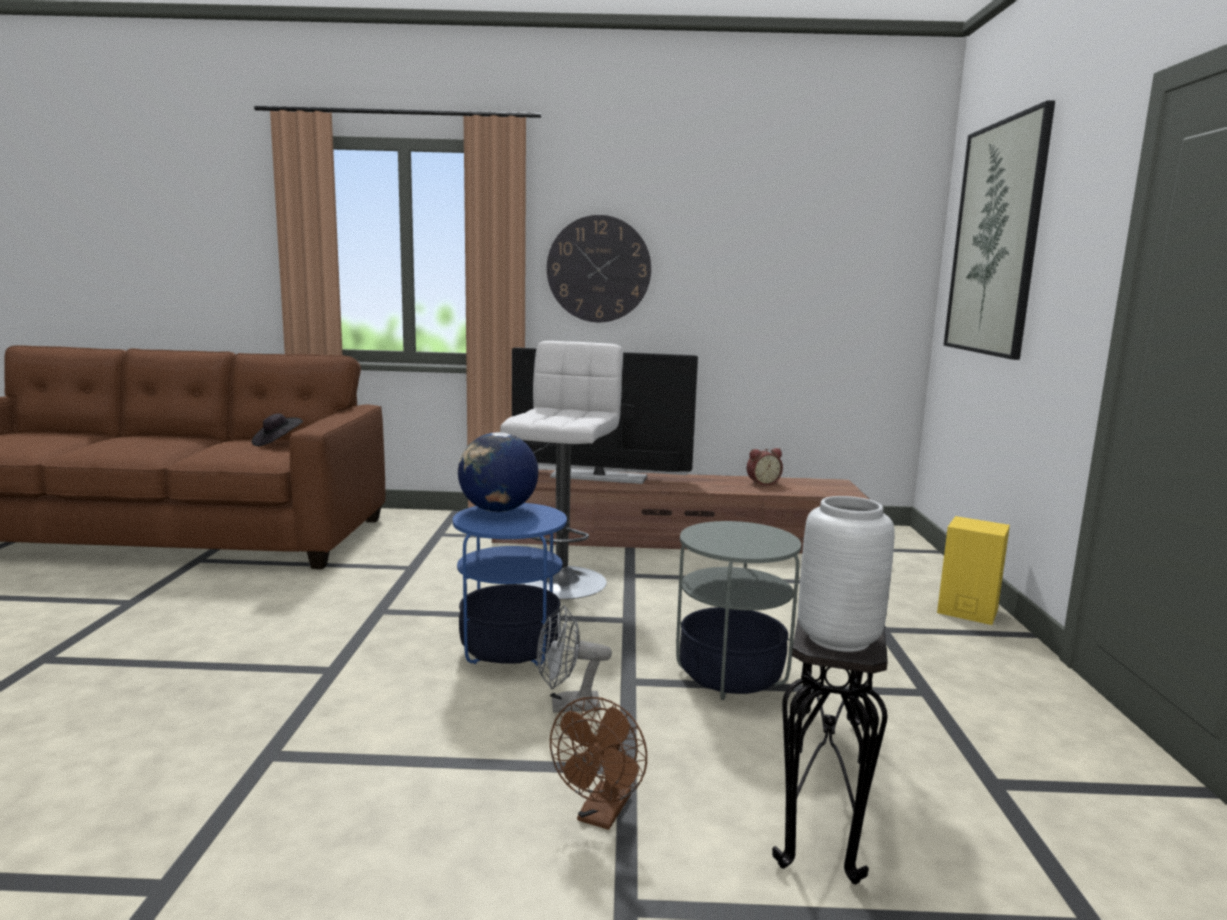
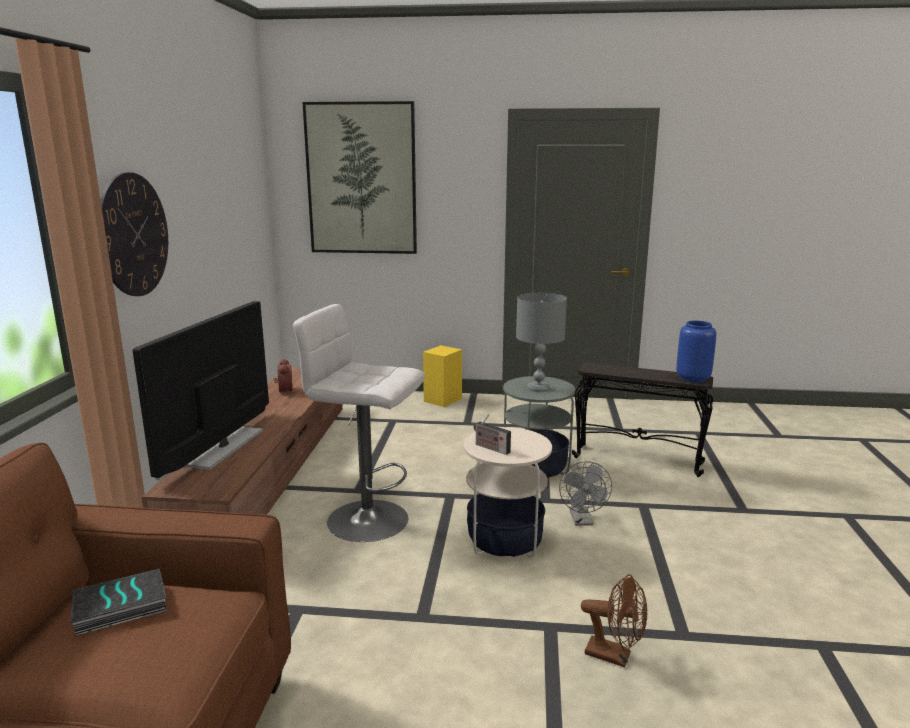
camera: 85 degrees left, 5 degrees up
(277, 443) = (119, 608): black hat -> book
(498, 510) = (490, 448): globe -> radio
(510, 650) = (505, 542): blue side table -> beige side table
(601, 815) = (685, 513): brown fan -> brown fan (615, 656)
(732, 537) = (538, 388): none -> grey table lamp
(840, 638) = (692, 378): grey vase -> blue vase

